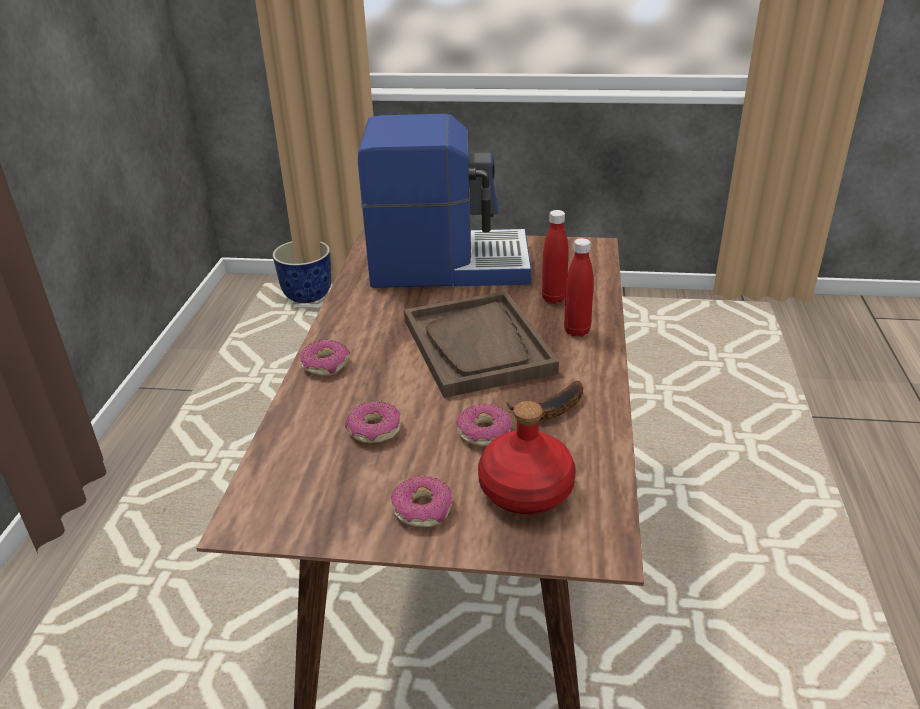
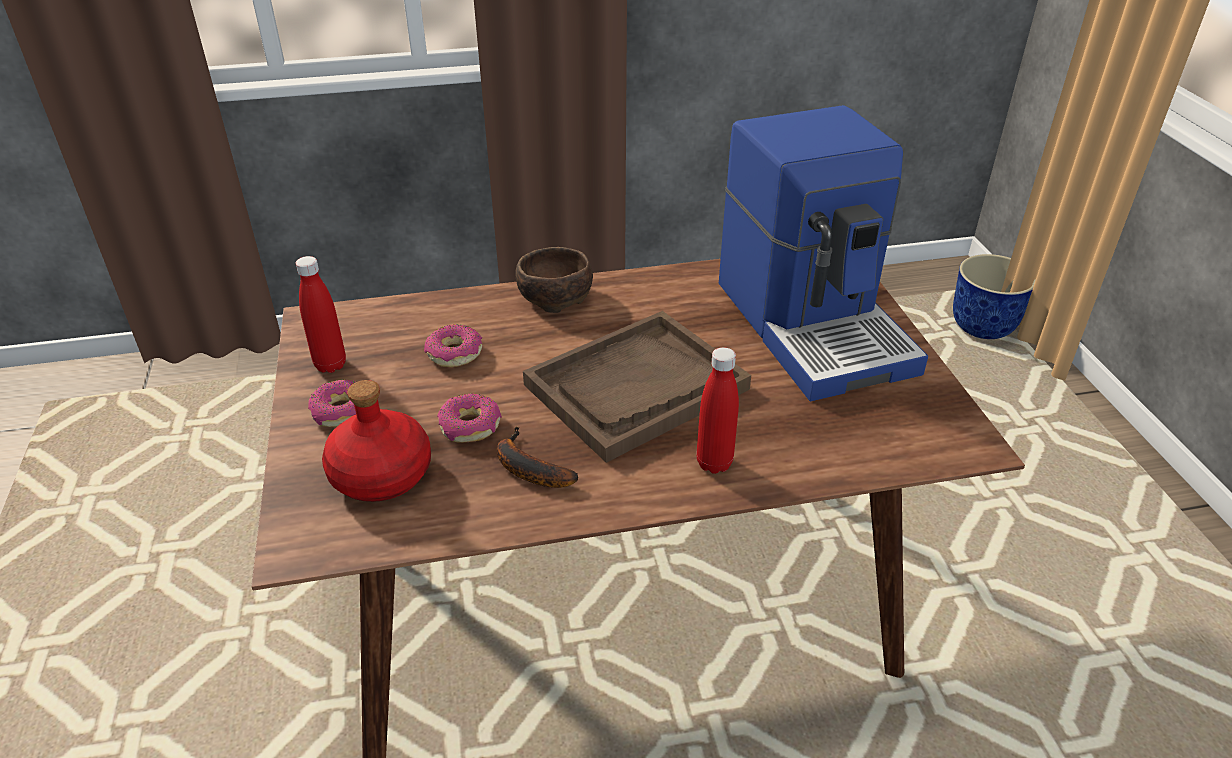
camera: 70 degrees right, 5 degrees up
(325, 364) = (553, 297): donut -> brown bowl
(553, 298) = (786, 428): red bottle -> red bottle (330, 365)

